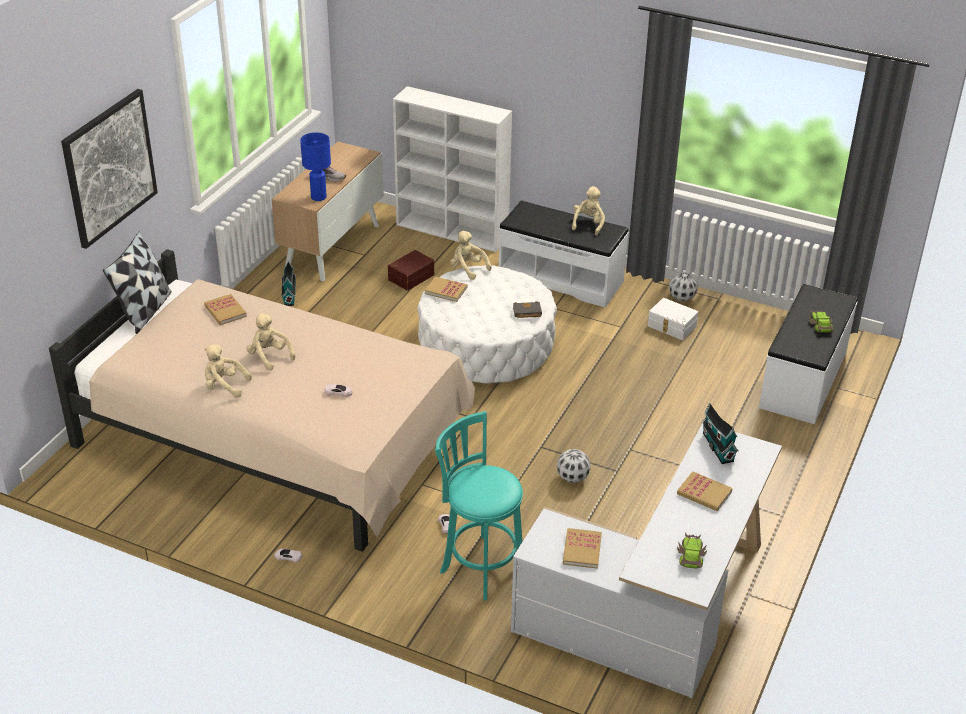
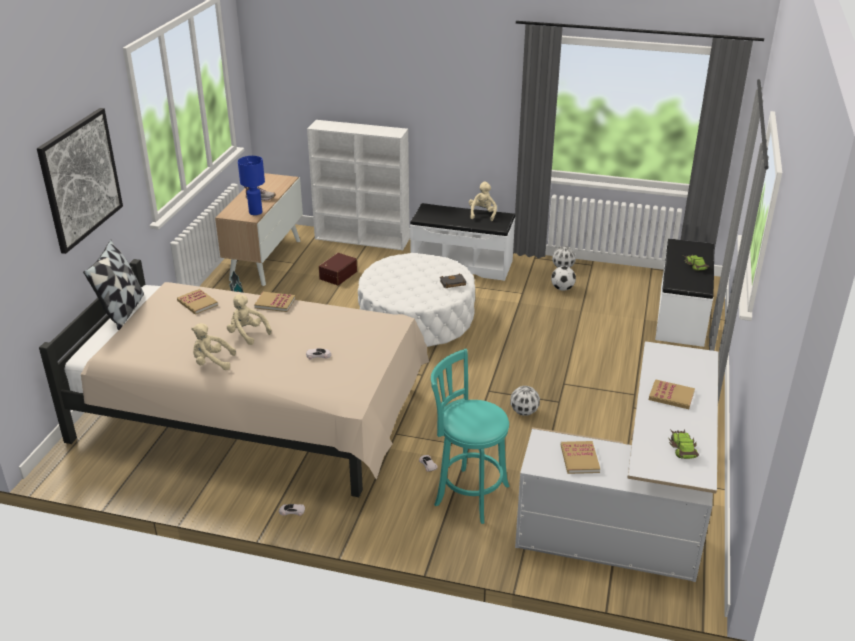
camera: 10 degrees left, 5 degrees down
(446, 290) = (379, 274): book -> book (275, 303)
(468, 269) = (392, 257): beige plush toy -> none
(671, 326) = (562, 288): white storage box -> football
(717, 446) = (665, 358): toy house -> none

